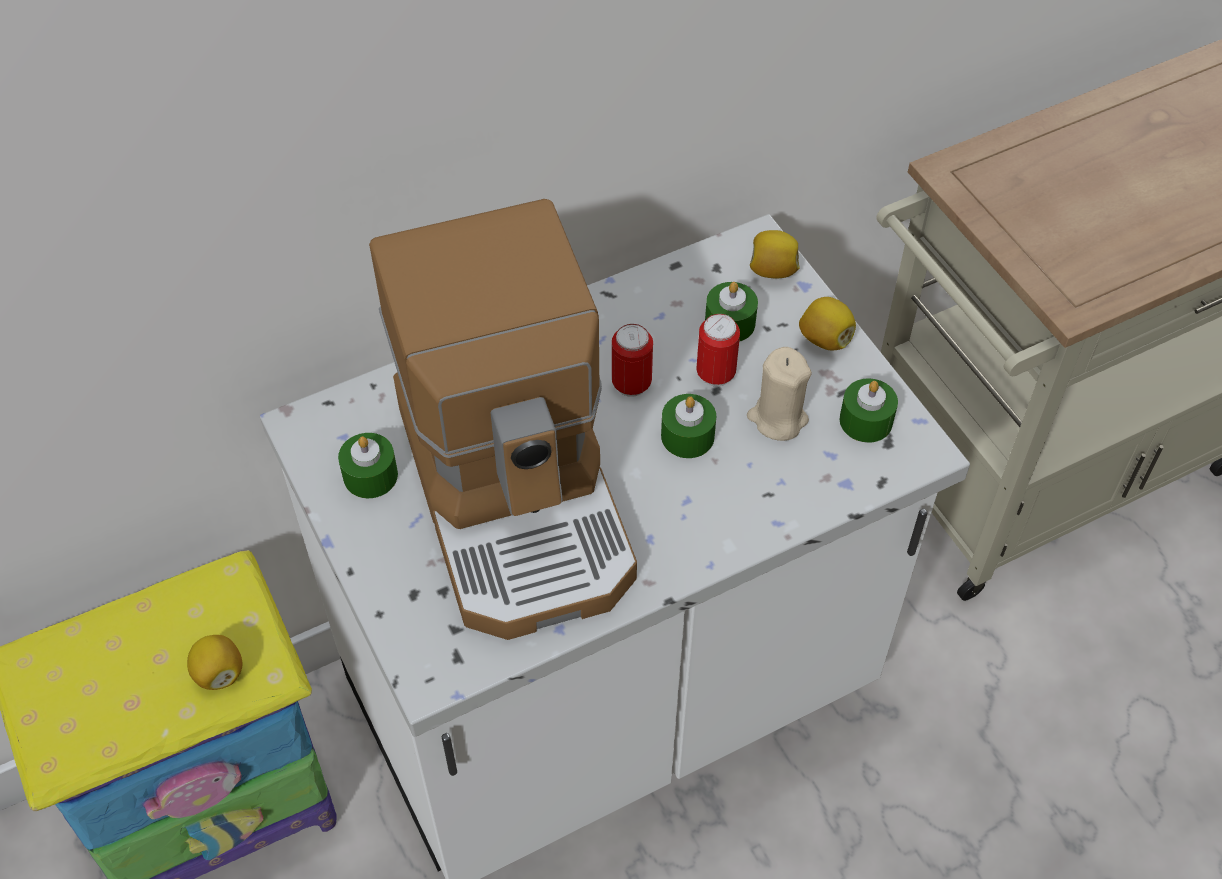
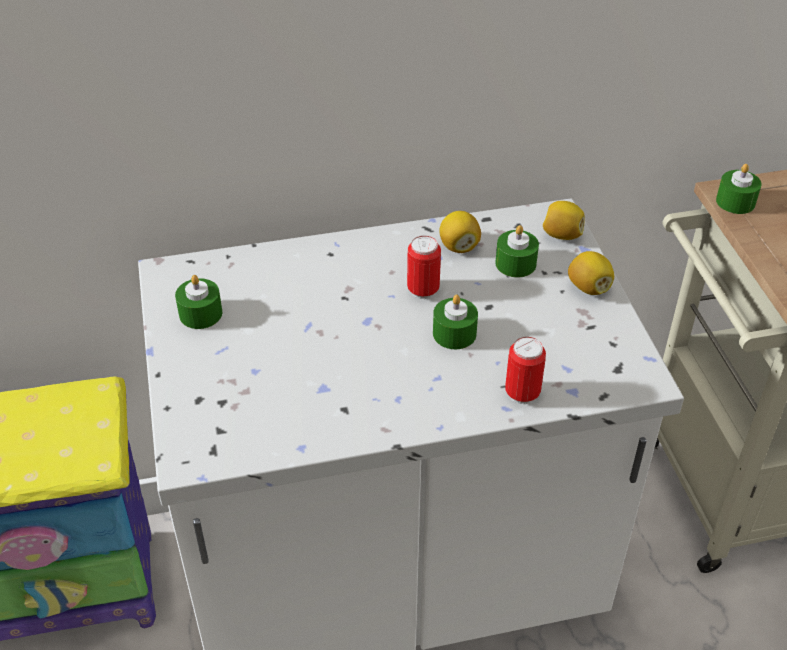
camera: 15 degrees right, 10 degrees down
(219, 673) = (64, 455): lemon -> lemon (458, 246)
(519, 495) = (307, 348): coffee machine -> none
(715, 374) = (492, 295): can -> can (522, 393)
(777, 418) = (531, 335): beige candle -> none
(866, 420) = (604, 350): green candle -> green candle (735, 202)

